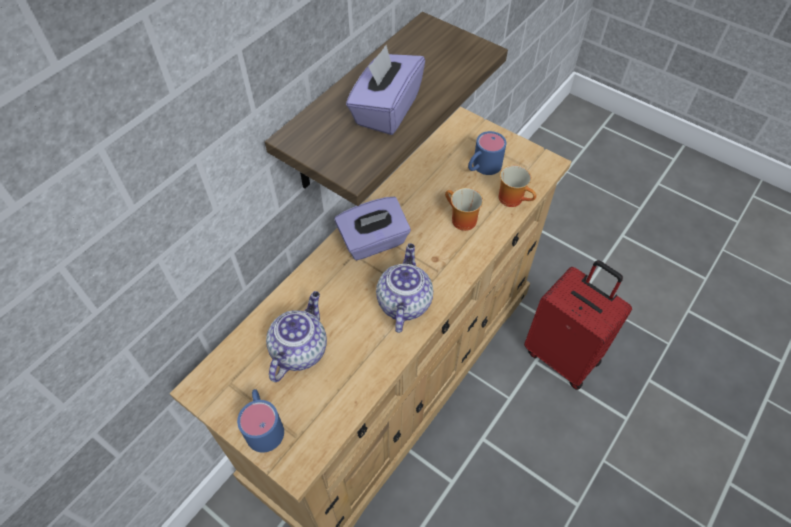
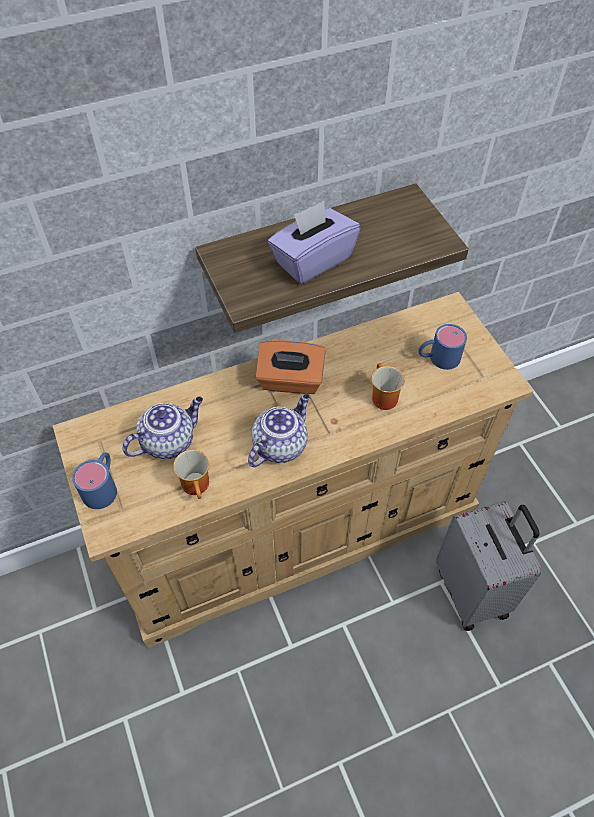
camera: 30 degrees right, 0 degrees up
(373, 242) = (290, 381): purple tissue box -> orange tissue box
(514, 198) = (447, 400): mug -> mug (198, 485)
(563, 355) = (473, 591): red suitcase -> grey suitcase

